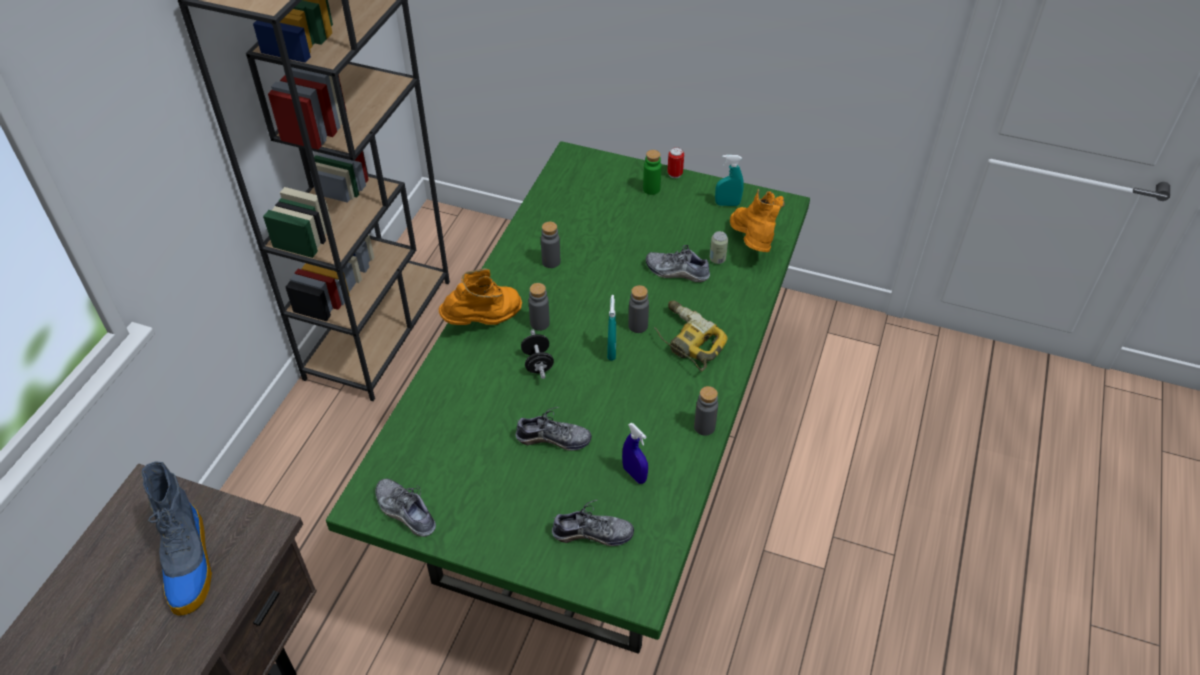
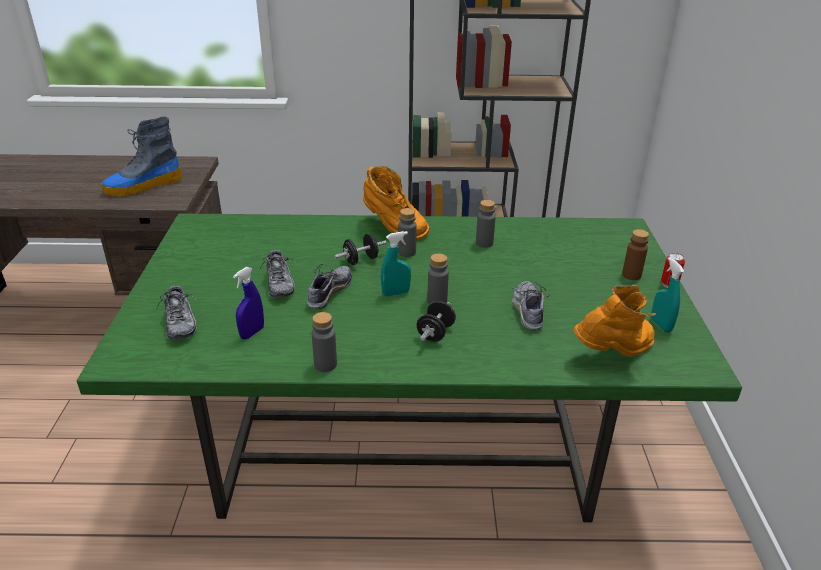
camera: 70 degrees right, 15 degrees down
(405, 512) = (189, 238): shoe -> shoe (329, 292)
(651, 189) = (631, 275): green bottle -> brown bottle
(686, 341) = (435, 333): power drill -> black dumbbell
(717, 259) = (568, 333): can -> none

